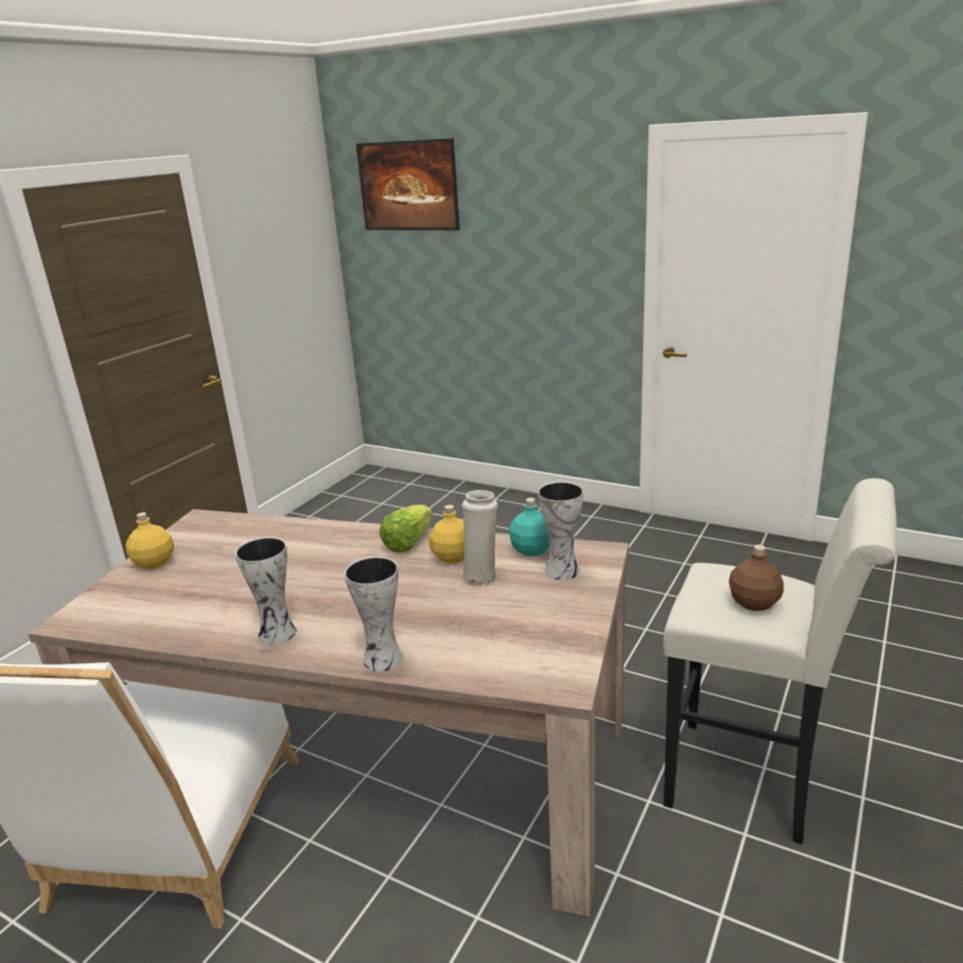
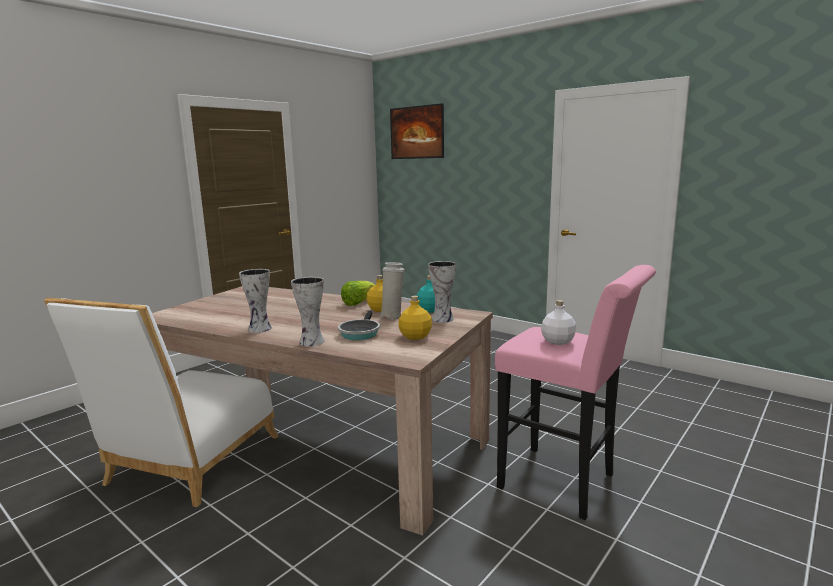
camera: 10 degrees right, 10 degrees down
(154, 562) = (213, 300): yellow bottle -> yellow bottle (415, 336)
(449, 624) = (360, 333): none -> frying pan
(754, 782) = (565, 484): white stool -> pink stool
(755, 603) = (558, 341): brown bottle -> white bottle

